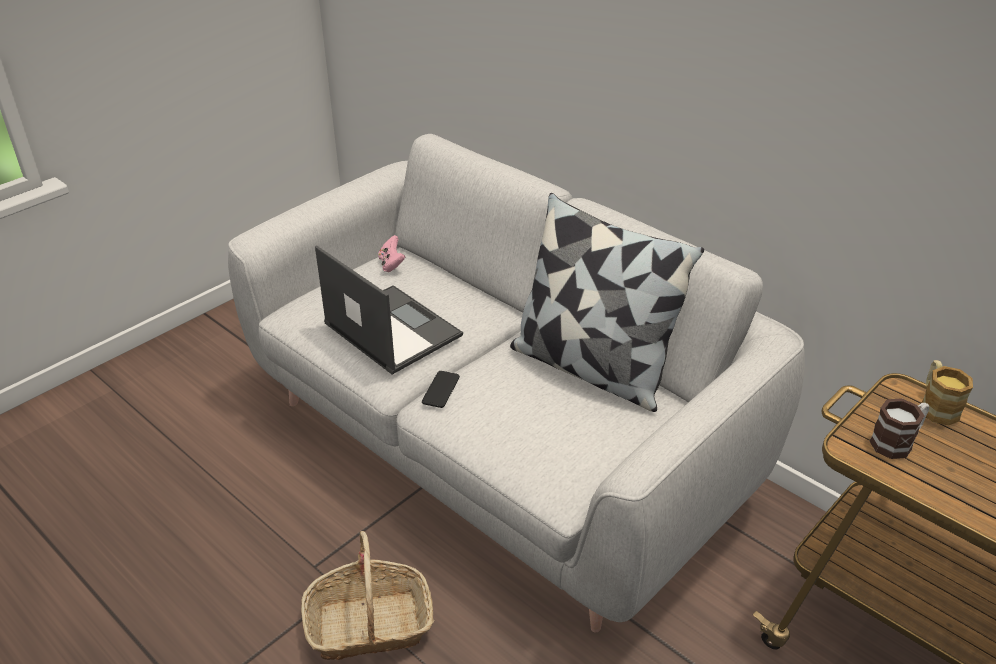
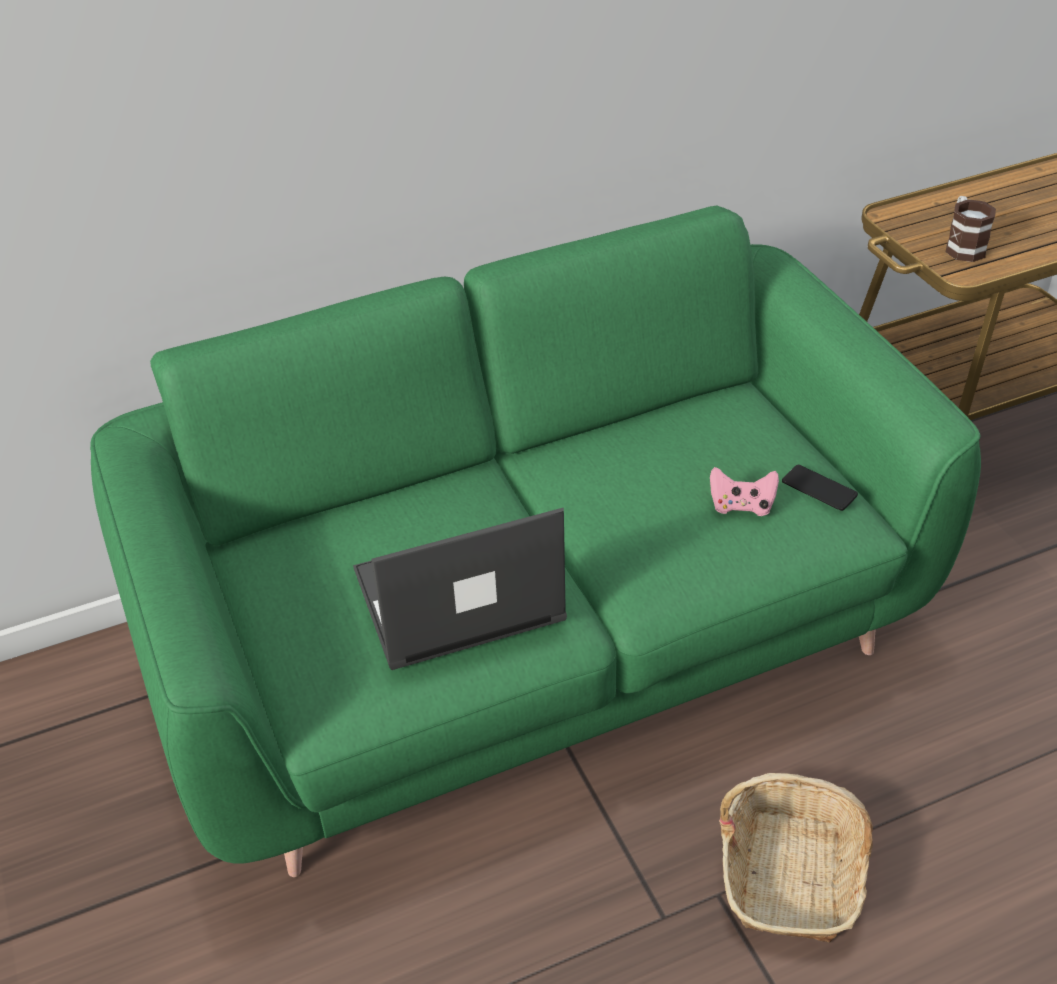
camera: 65 degrees left, 5 degrees up
(391, 264) = (282, 559): pink game controller -> pink game controller (741, 506)
(441, 389) = (620, 580): phone -> phone (819, 488)
(498, 446) = (534, 645): grey sofa -> green sofa
(591, 367) = (646, 434): pillow -> none
(936, 406) = (922, 206): mug -> none

